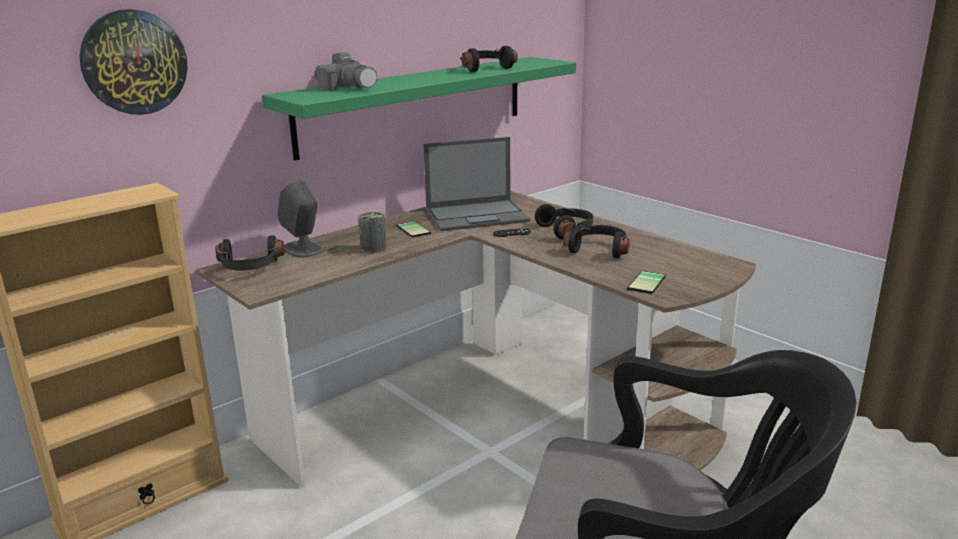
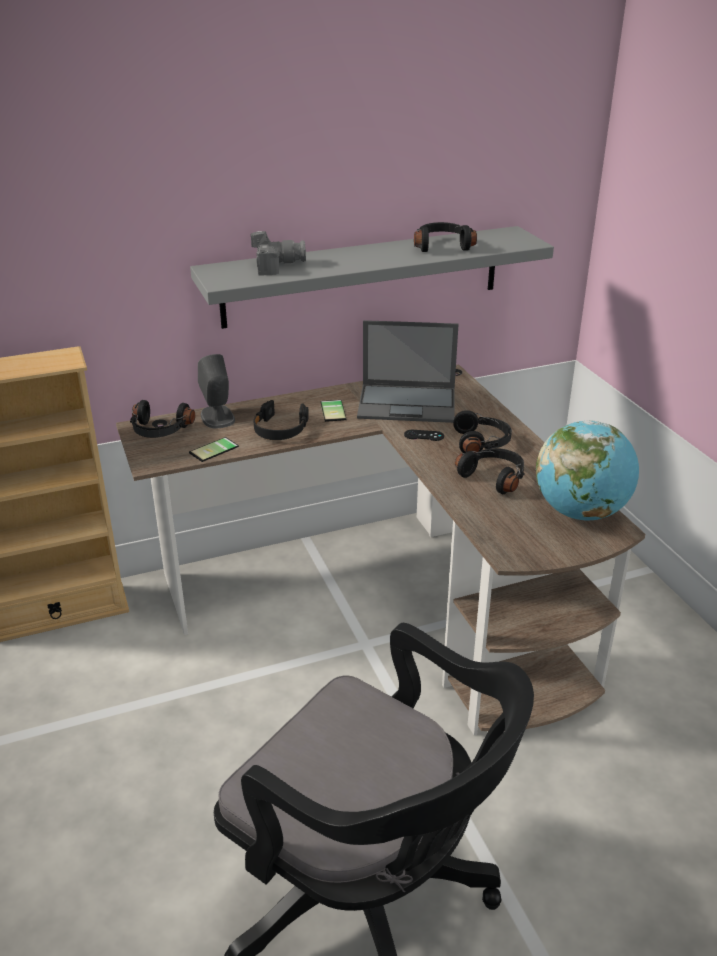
camera: 20 degrees right, 10 degrees up
(134, 62) = (63, 236): wall clock -> none
(348, 87) = (275, 266): camera -> camera turned 75 degrees counterclockwise
(373, 248) = (280, 429): can -> black headphones
(415, 104) = (363, 276): green shelf -> grey shelf
(649, 283) = (508, 535): phone -> phone (215, 450)
(692, 259) = (581, 512): none -> globe

